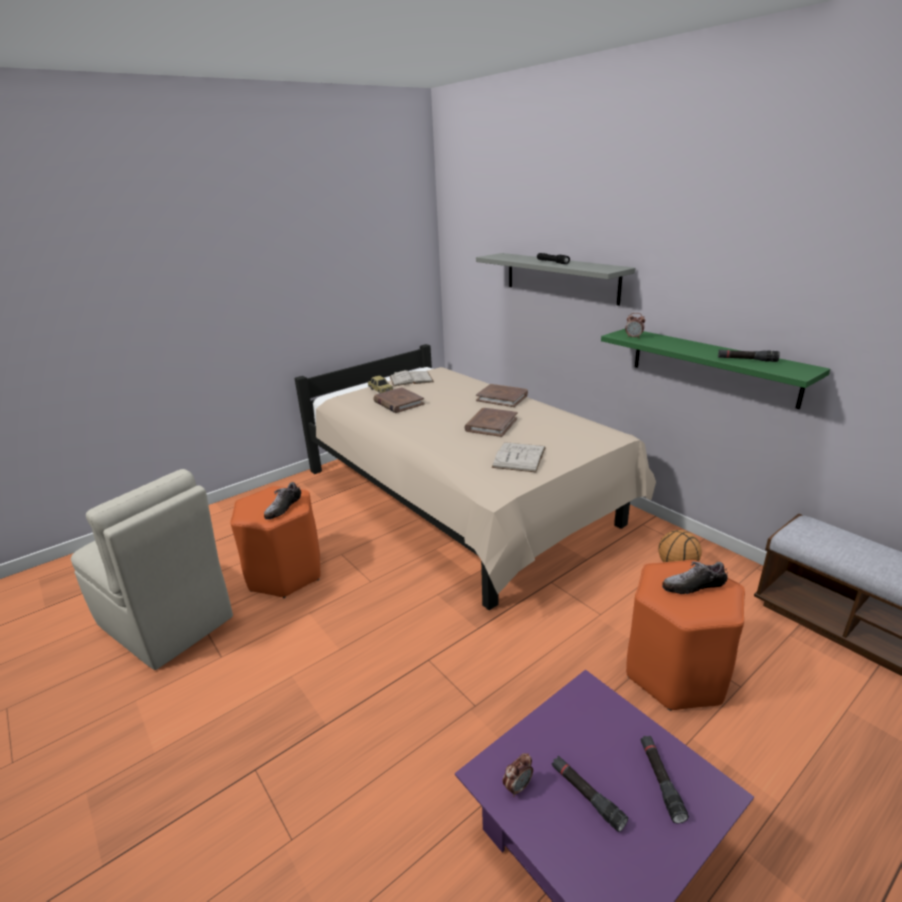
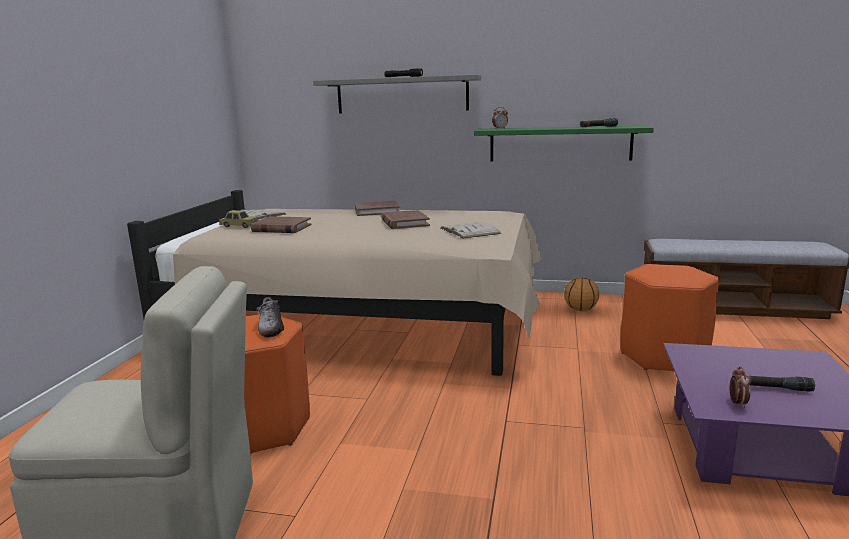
camera: 40 degrees left, 10 degrees down
(661, 781) = (786, 365): black flashlight -> none
(693, 586) = (670, 271): shoe -> none

